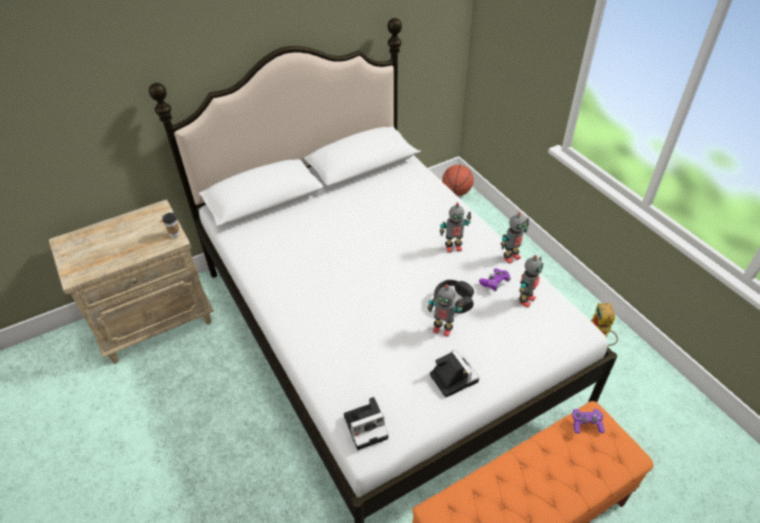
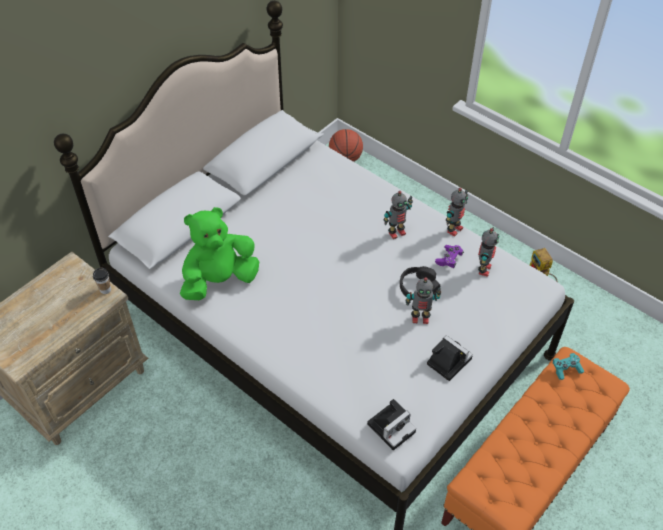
camera: 20 degrees left, 5 degrees up
(274, 251) = (219, 280): none -> green plush toy
(586, 424) = (566, 369): purple game controller -> turquoise game controller

